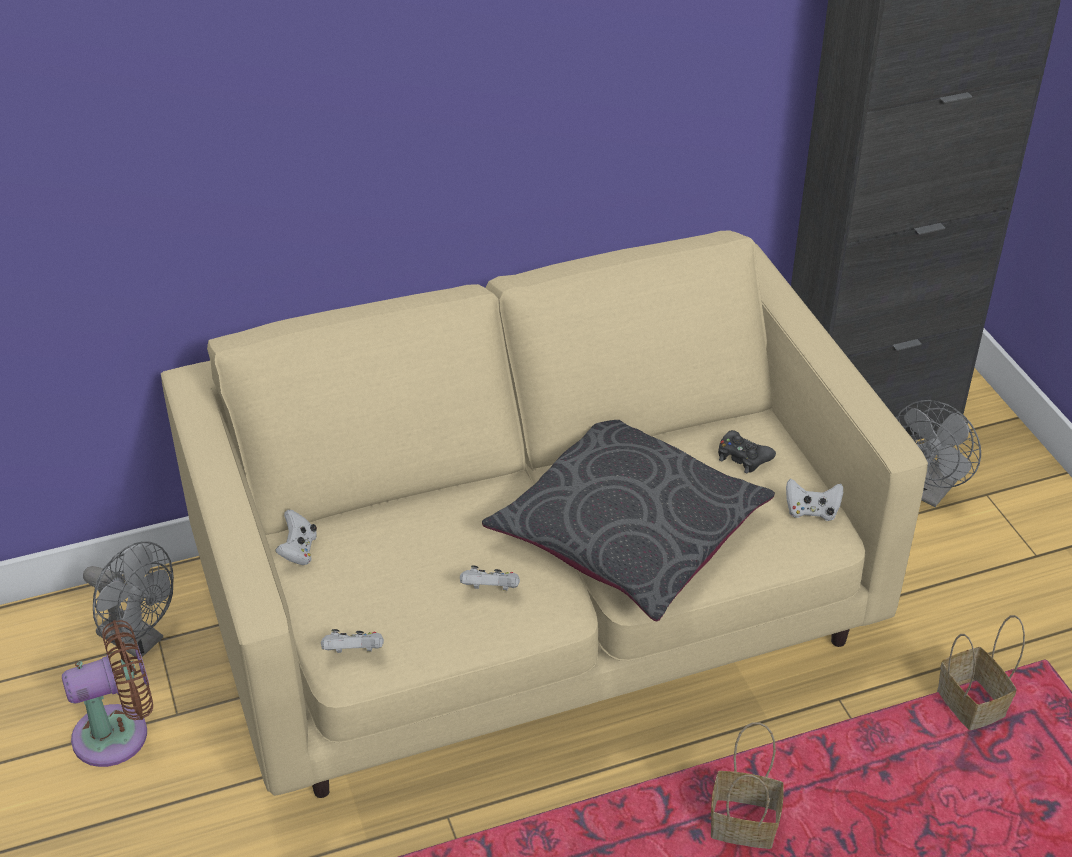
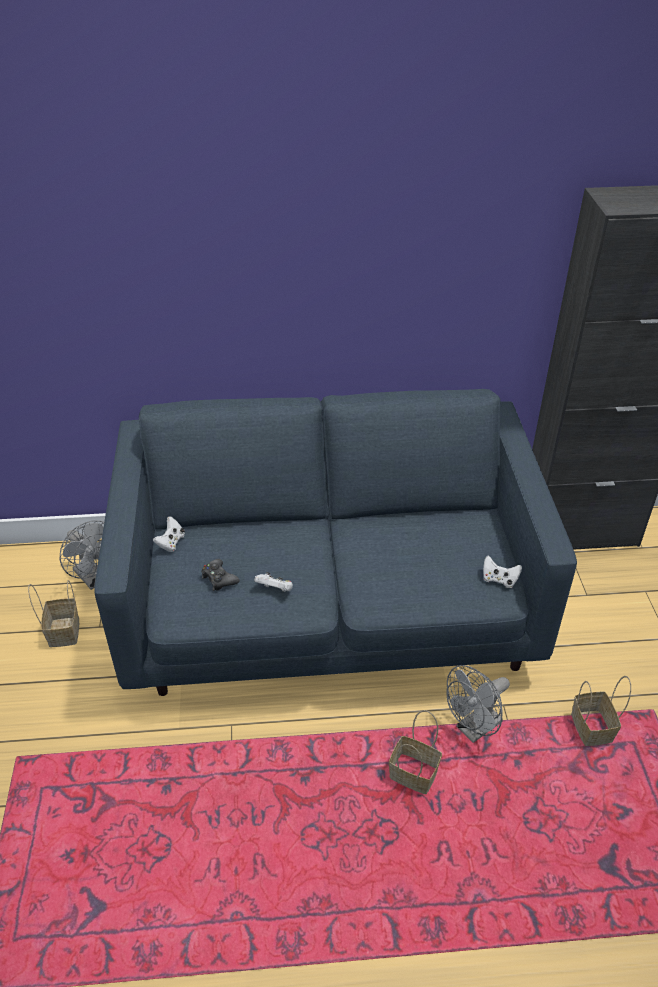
camera: 15 degrees right, 0 degrees up
(119, 733) = (63, 631): brown fan -> basket
(354, 653) = (178, 612): white game controller -> none
(535, 614) = (329, 610): beige sofa -> blue sofa
(628, 532) = (375, 570): grey pillow -> none
(743, 457) = (466, 536): black game controller -> black game controller (219, 579)
(929, 492) = (607, 582): grey fan -> grey fan (474, 729)

